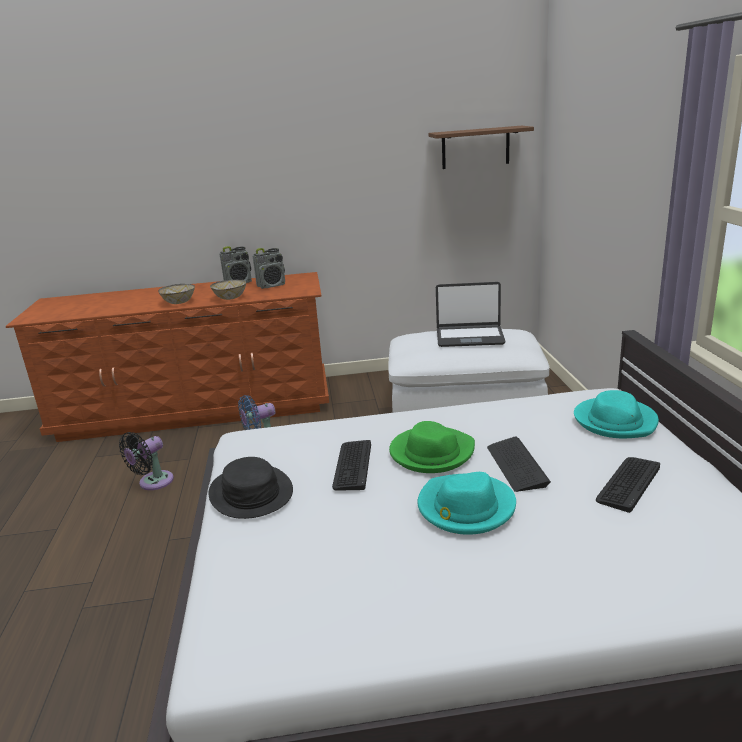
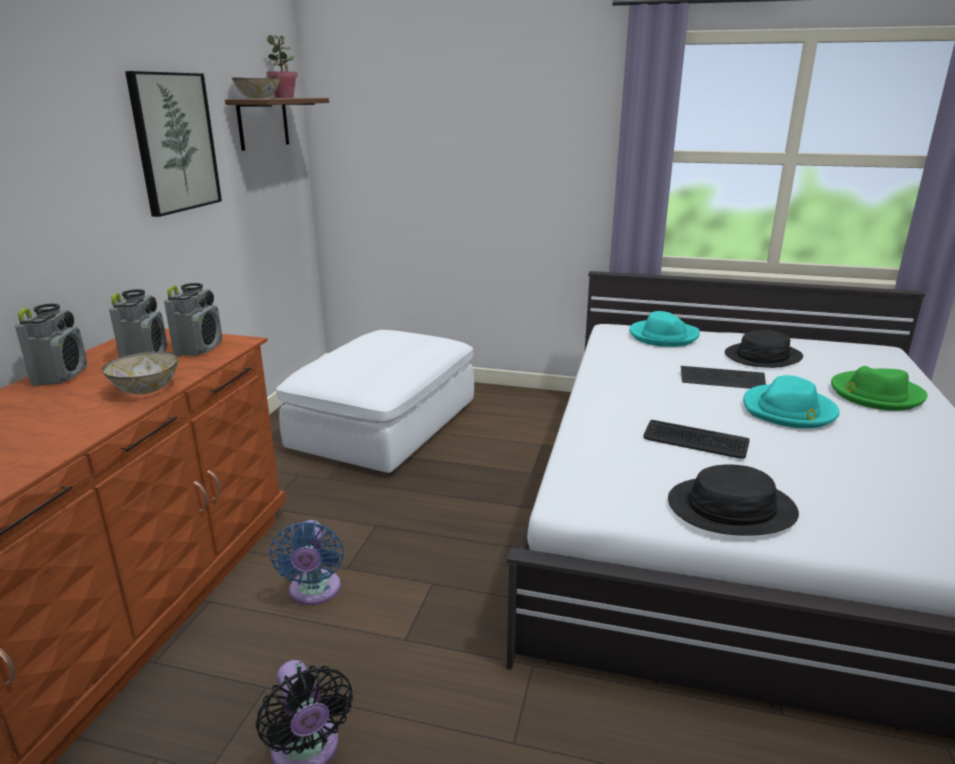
camera: 70 degrees left, 0 degrees up
(179, 302) = (63, 433): bowl -> bowl (257, 98)
(291, 289) = (199, 348): none -> radio
(368, 164) = (174, 142): none -> picture
(431, 453) = (683, 403): green hat -> green hat (875, 394)
(469, 337) = (378, 347): laptop -> none
(496, 127) = (284, 97): none -> potted plant
(628, 484) = (763, 356): keyboard -> black hat

